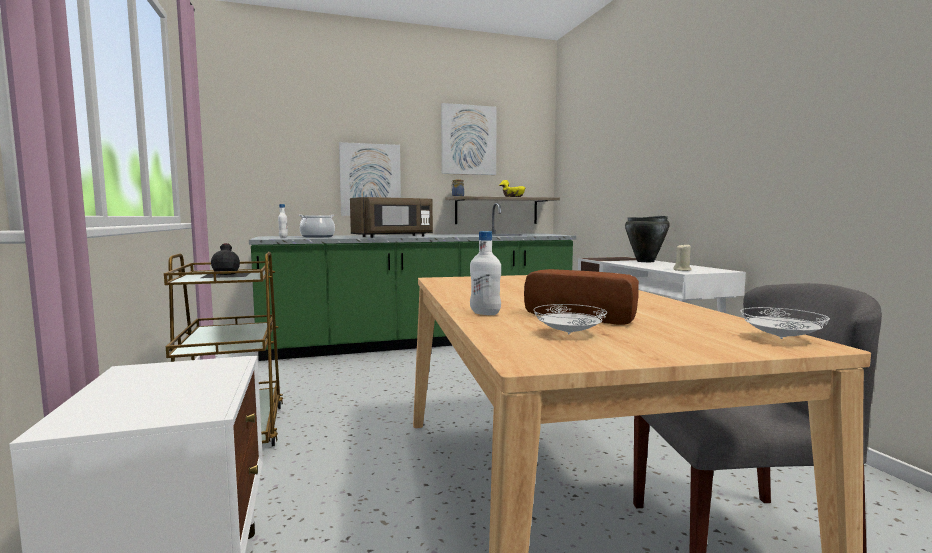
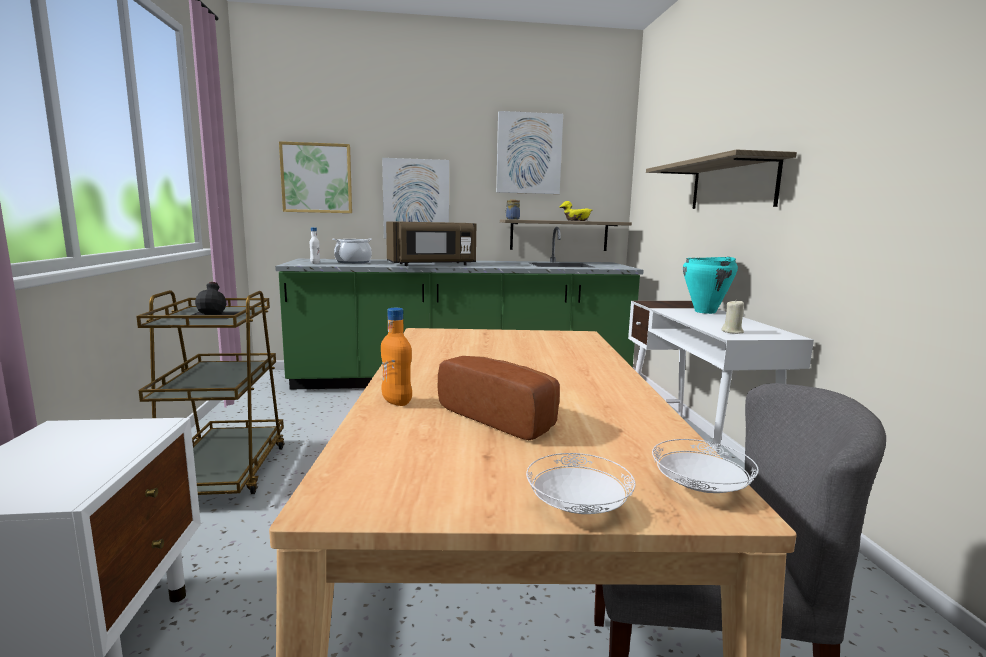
camera: 10 degrees right, 5 degrees up
(276, 161) = (316, 178): none -> picture
(485, 313) = (397, 402): white bottle -> orange bottle
(568, 334) = (443, 452): white plate -> white plate (577, 508)
(646, 261) = (705, 312): black cooking pot -> turquoise cooking pot
(656, 158) = (732, 185): none -> shelf

